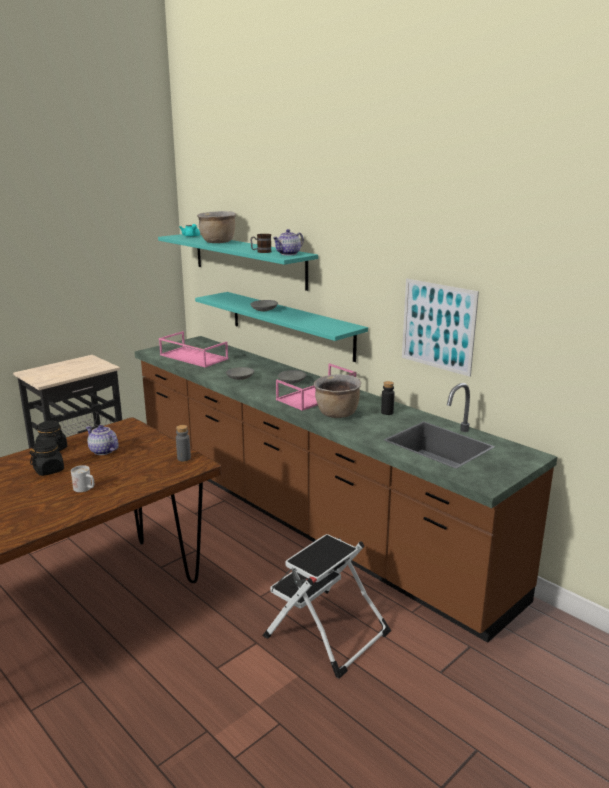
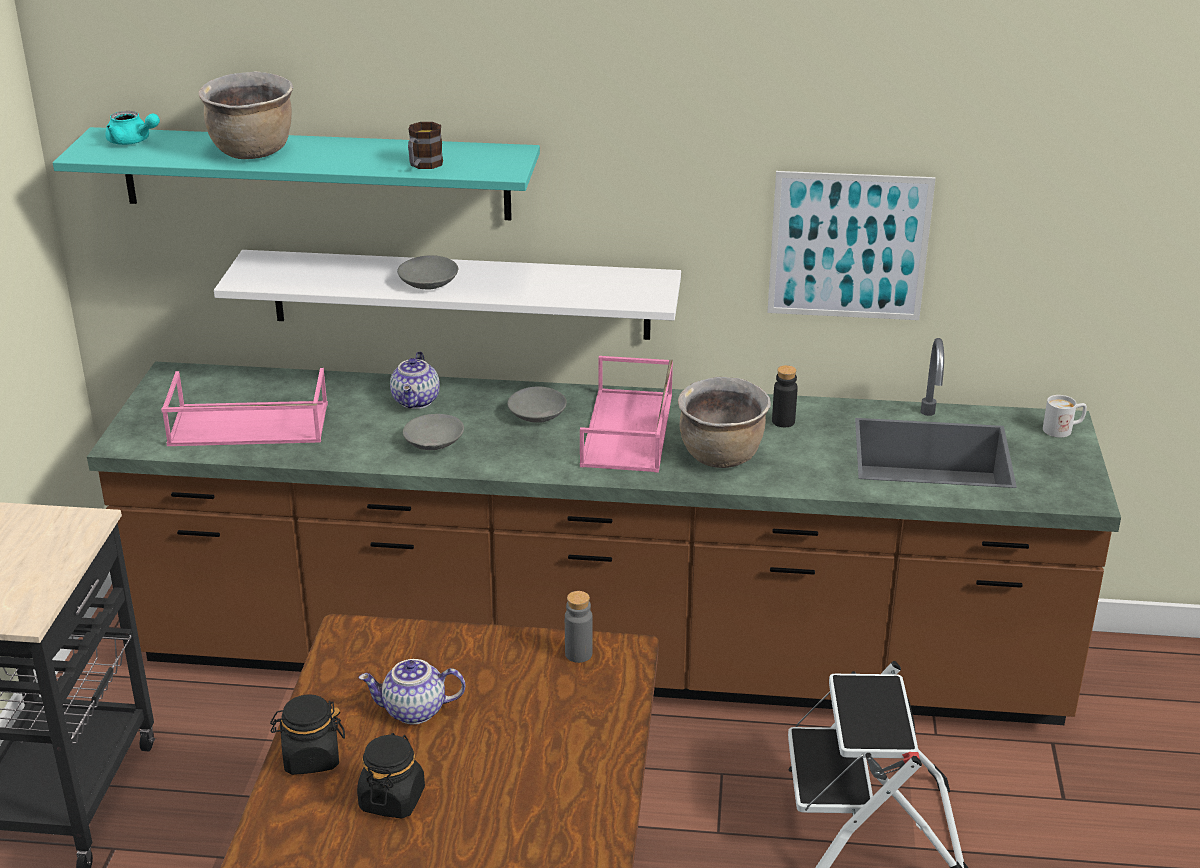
camera: 40 degrees left, 10 degrees up
(85, 489) = (528, 797): white mug -> white mug (1063, 429)
(288, 254) = (490, 159): teapot -> teapot (417, 401)
(290, 325) = (460, 294): turquoise shelf -> white shelf

